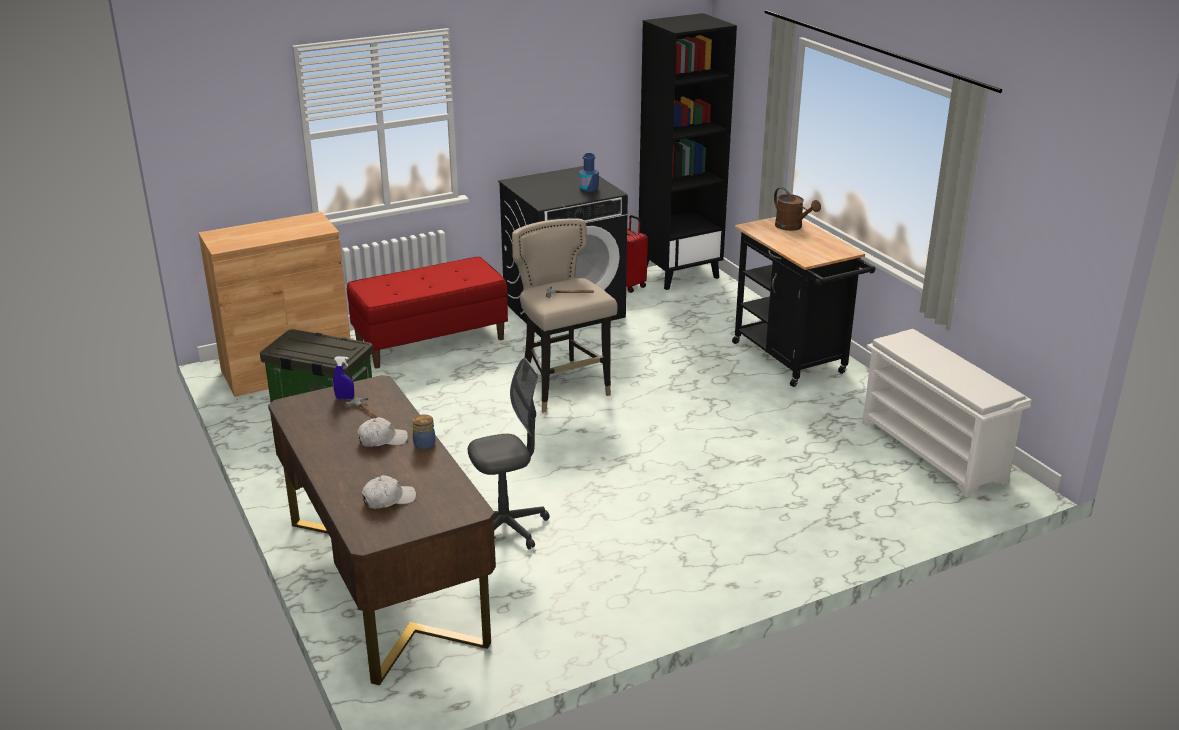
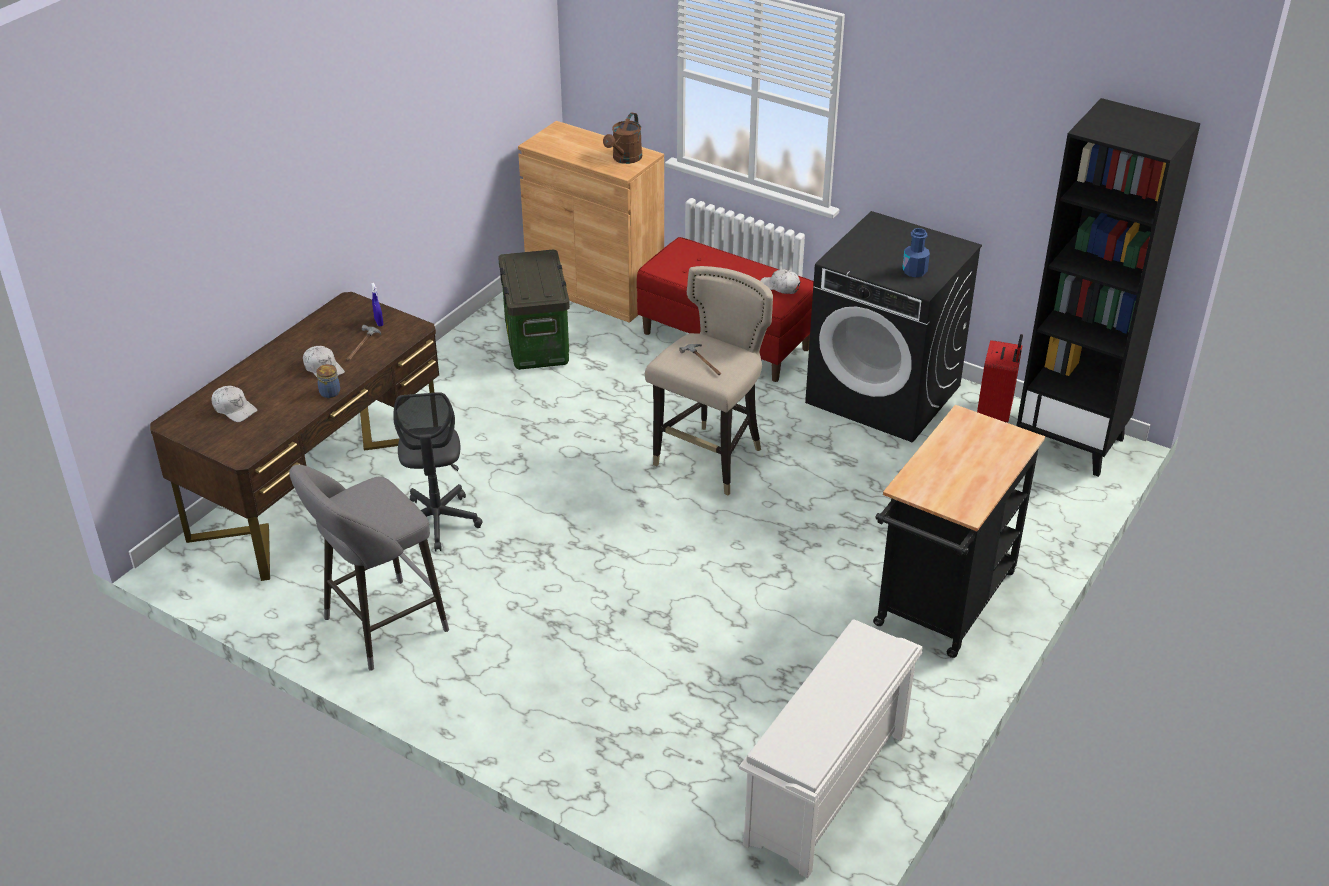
camera: 60 degrees right, 10 degrees up
(467, 268) = (780, 287): none -> white cap
(506, 528) = (437, 522): grey office chair -> grey office chair turned 45 degrees clockwise
(615, 595) = (379, 627): none -> grey stool
(792, 227) = (997, 449): brown watering can -> brown watering can (625, 159)

